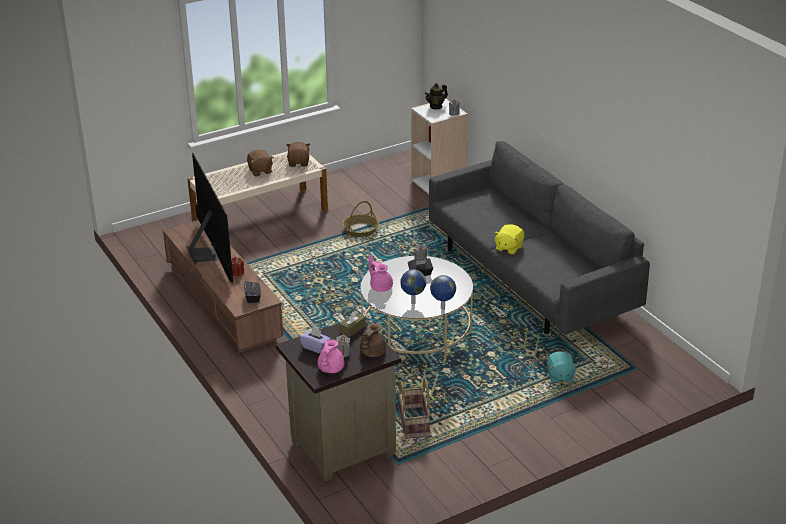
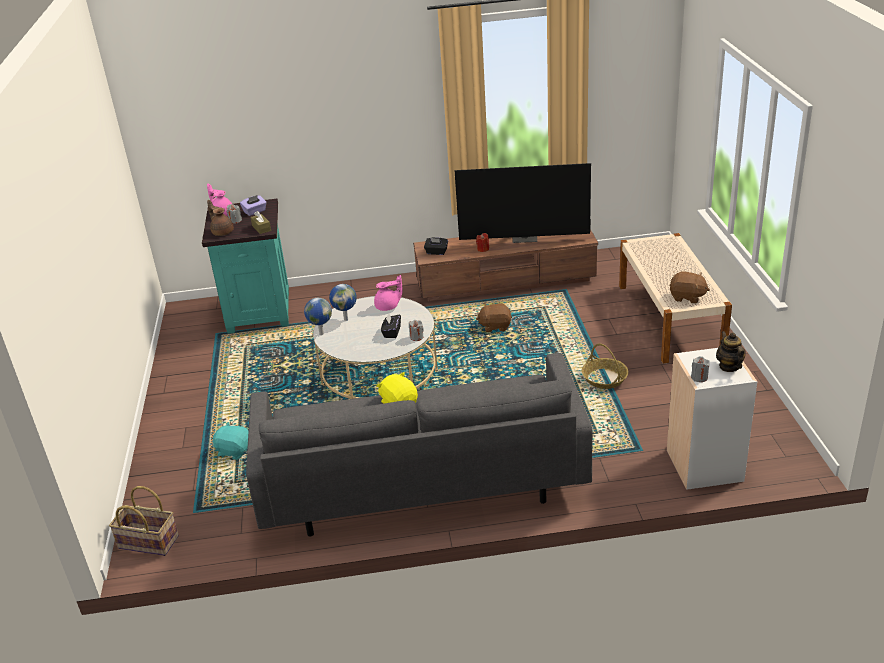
camera: 115 degrees right, 0 degrees up
(260, 171) = (676, 272): brown plush toy -> brown plush toy (495, 326)
(340, 449) = (260, 311): beige cabinet -> turquoise cabinet
(414, 423) = (254, 350): basket -> basket (147, 543)

